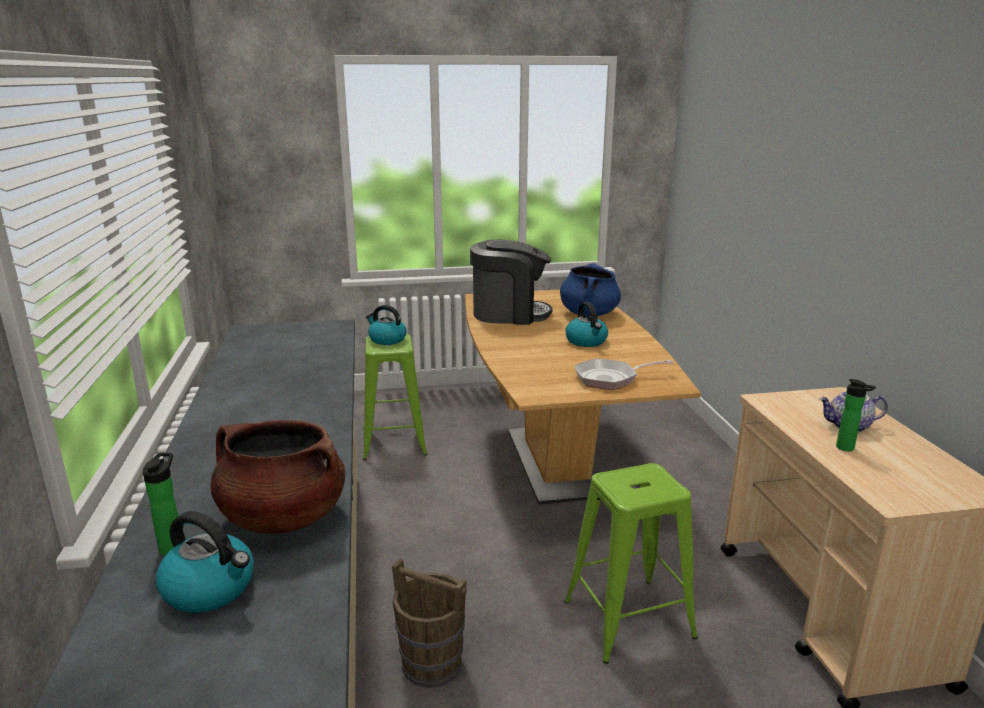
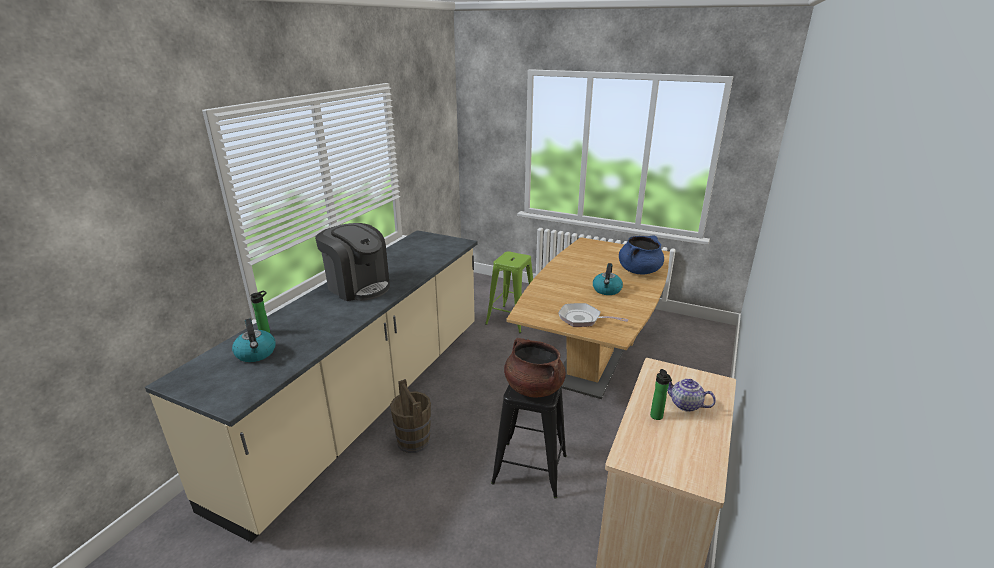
camera: 35 degrees right, 5 degrees up
(283, 517) = (312, 335): brown cooking pot -> brown cooking pot (533, 388)
(387, 339) = (513, 256): kettle -> none
(509, 314) = (587, 258): coffee machine -> coffee machine (358, 286)
(630, 619) = (530, 469): green stool -> black stool

